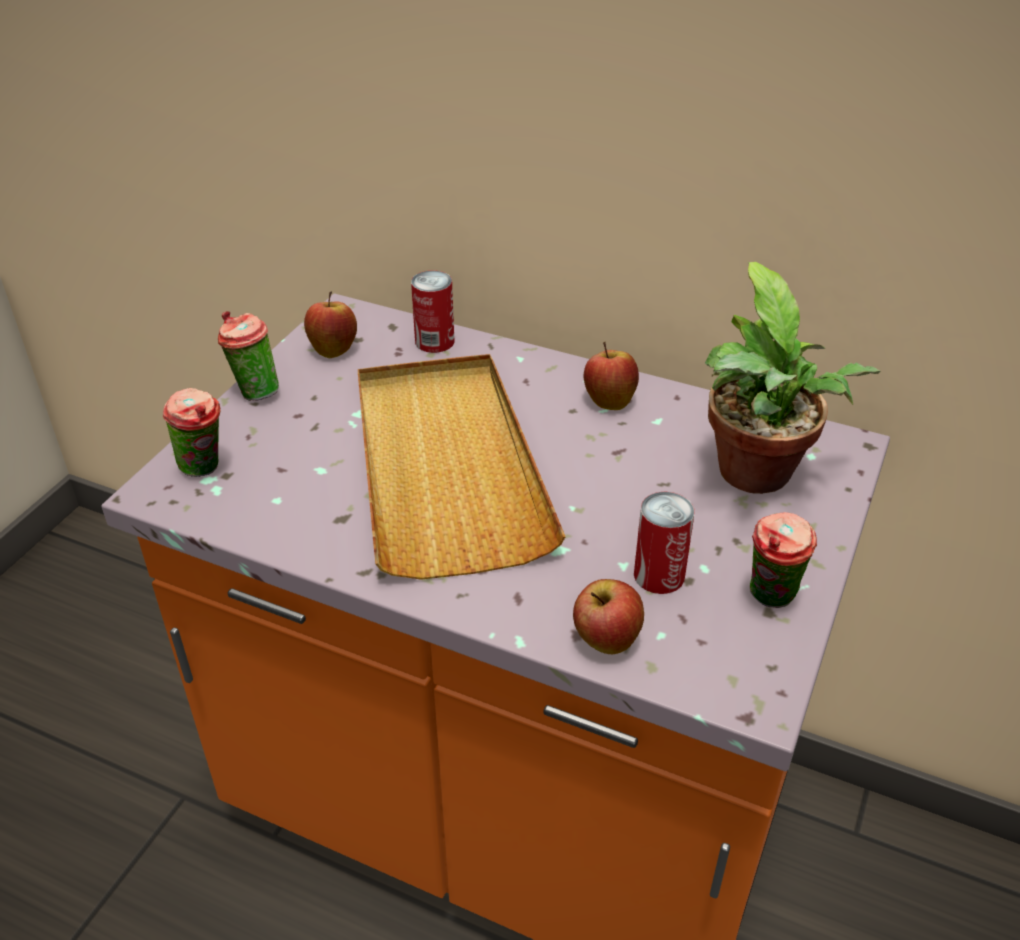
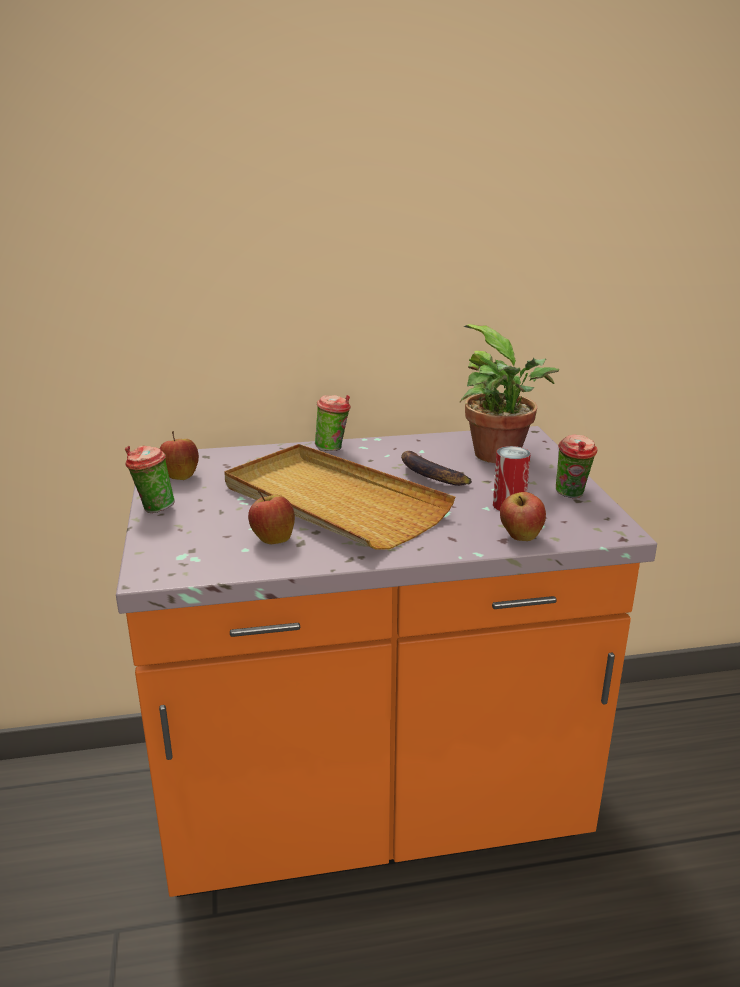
camera: 35 degrees left, 15 degrees down
(205, 469) = (172, 552): cup -> cup (333, 449)
(434, 341) = (244, 455): can -> none
(609, 401) = (384, 451): apple -> apple (272, 539)
(618, 472) = (430, 475): none -> banana

